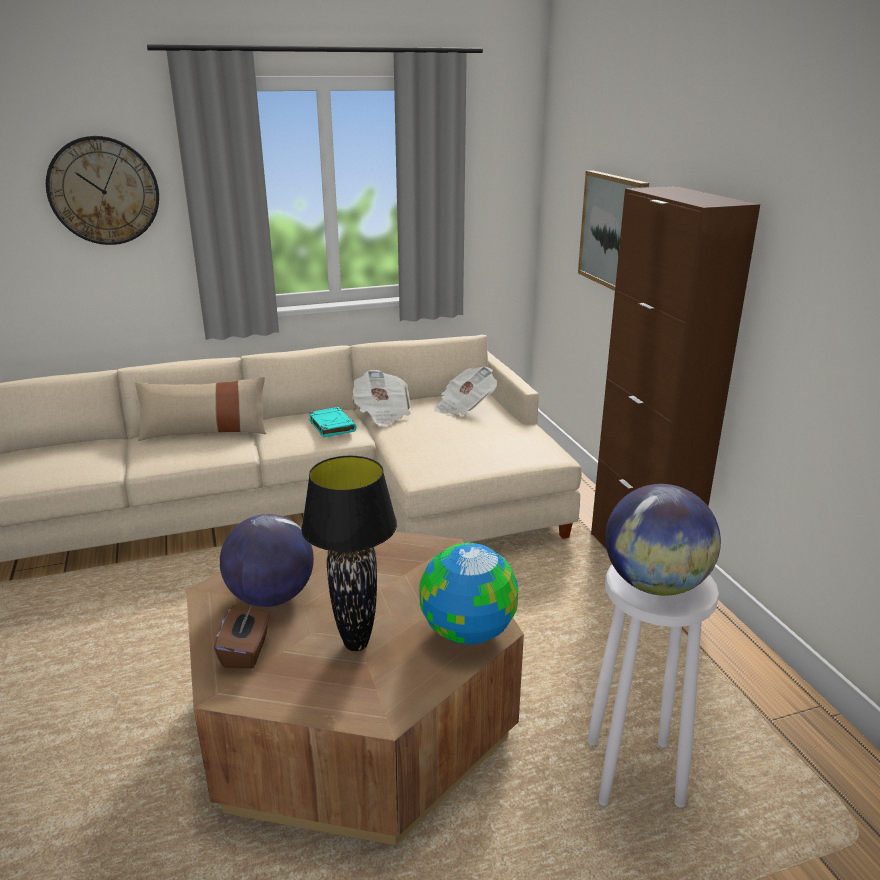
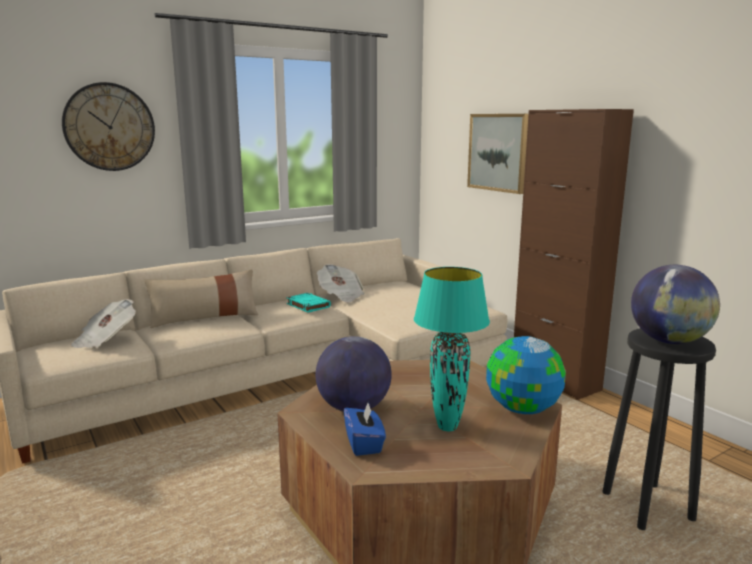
camera: 15 degrees left, 10 degrees down
(246, 652) = (364, 443): brown tissue box -> blue tissue box
(355, 644) = (446, 427): black table lamp -> turquoise table lamp
(464, 407) = (399, 287): newspaper -> newspaper (105, 340)
(634, 774) = (648, 507): white stool -> black stool

